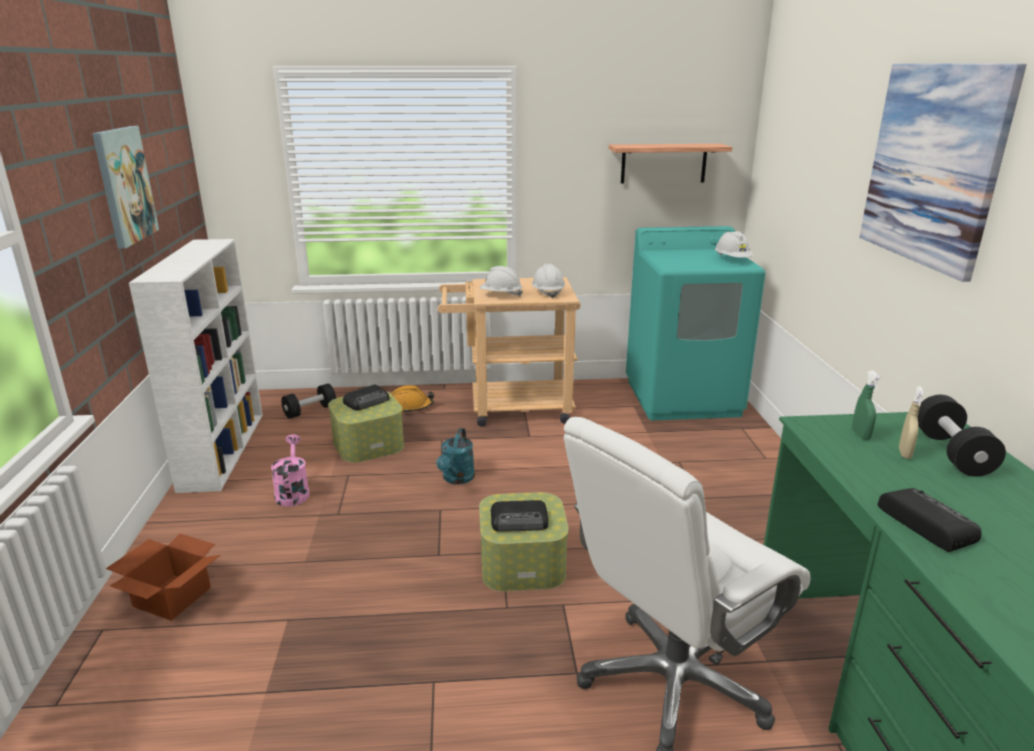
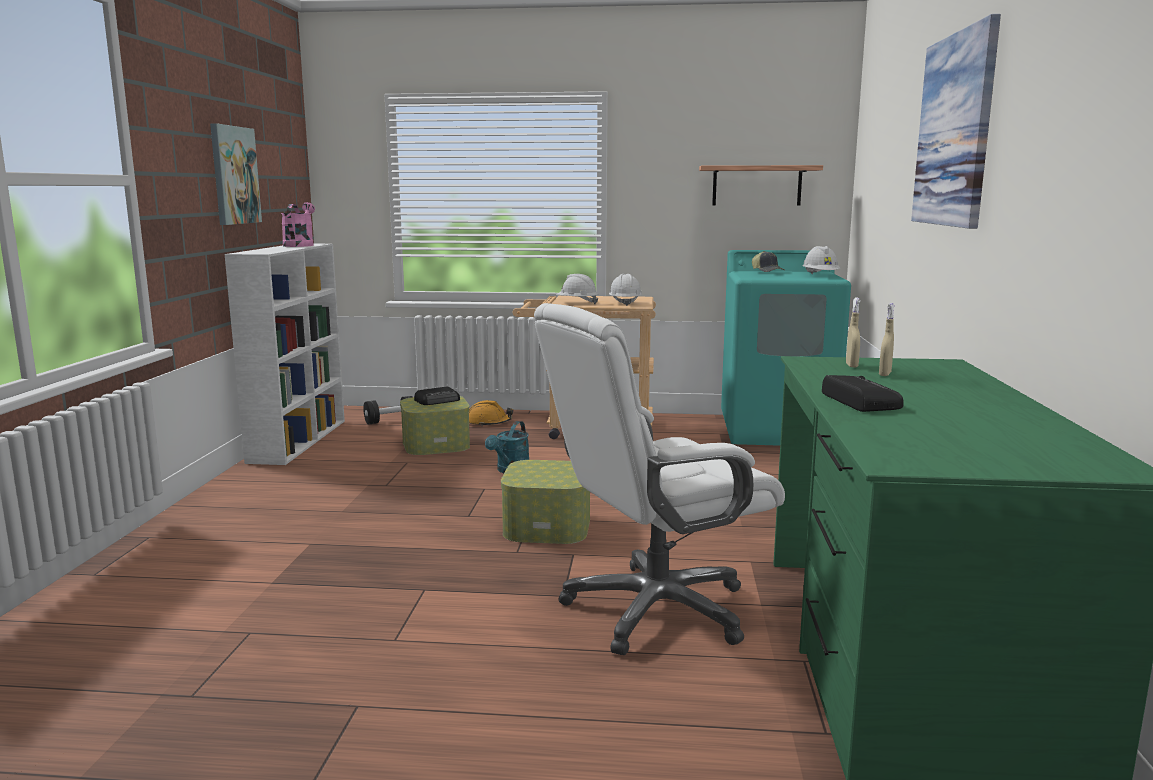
camera: 10 degrees right, 10 degrees down
(171, 596) = (215, 522): cardboard box -> none
(293, 492) = (350, 469): pink watering can -> pink watering can (300, 245)
(520, 521) = (542, 475): radio -> none
(678, 252) = (767, 271): none -> cap
(860, 435) = (851, 365): green spray bottle -> beige spray bottle
(951, 453) = (934, 376): black dumbbell -> none

